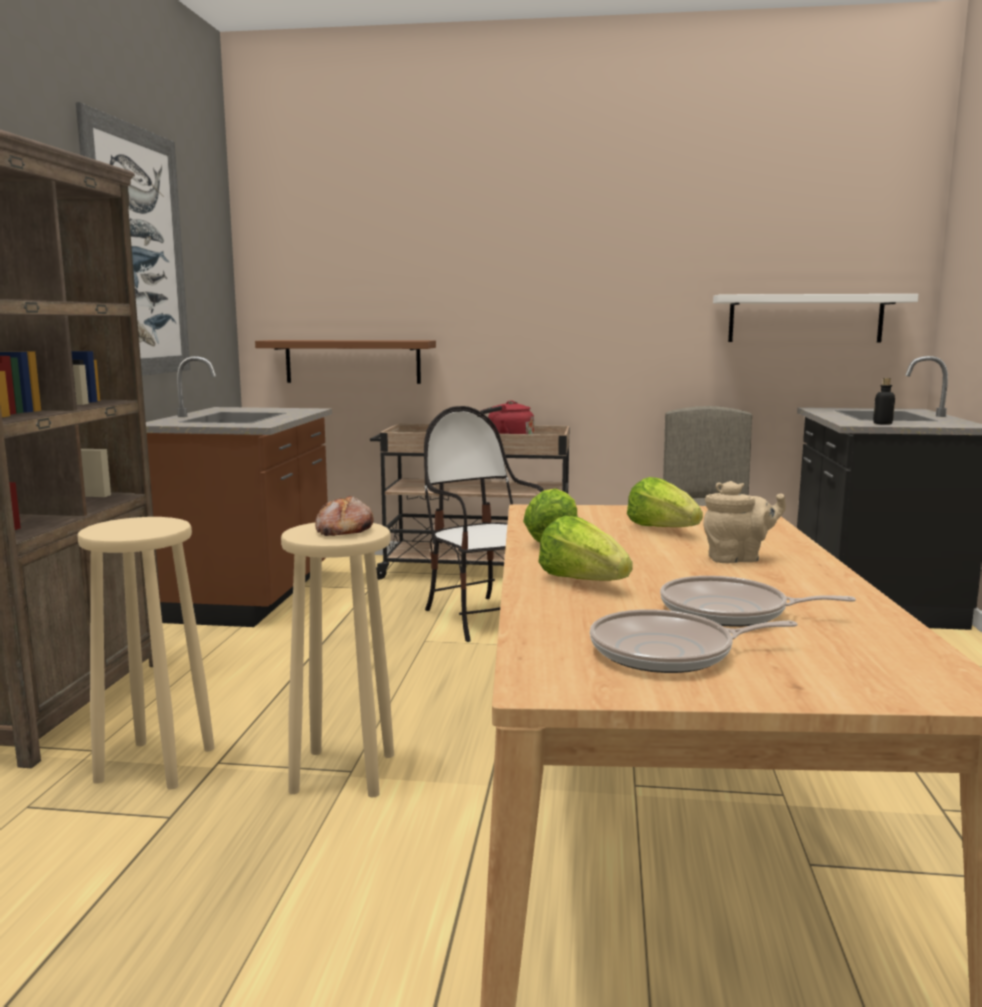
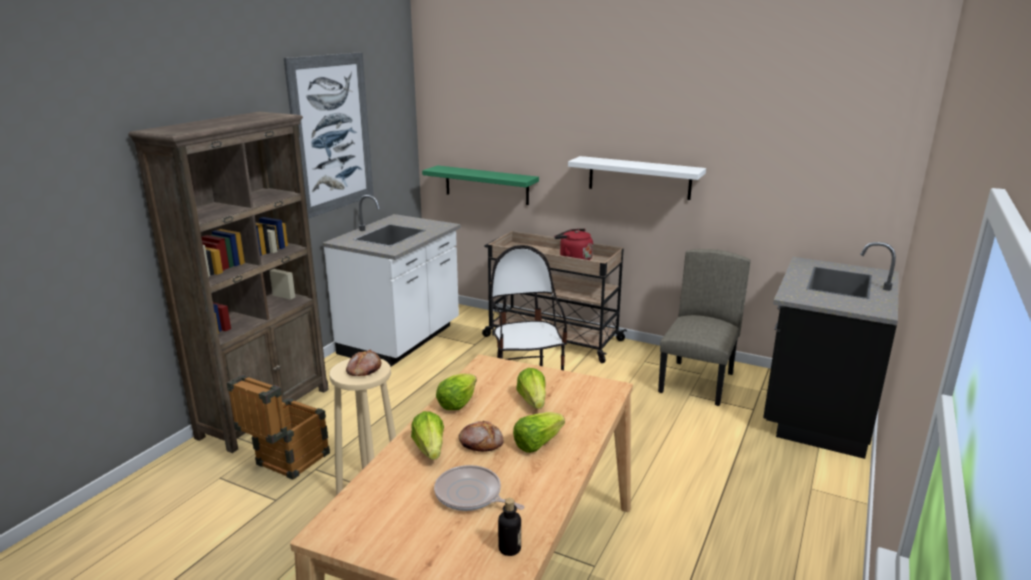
camera: 20 degrees right, 10 degrees up
(154, 764) = (286, 463): beige stool -> crate
(250, 596) = (401, 340): brown counter -> white counter
(352, 361) = (486, 185): brown shelf -> green shelf
(653, 567) = (481, 442): none -> bread
(669, 652) = (402, 522): frying pan -> none
(737, 559) = (537, 443): beige teapot -> lettuce
(805, 318) = (807, 189): white shelf -> white shelf (639, 177)
(882, 423) = (813, 299): bottle -> bottle (509, 548)

